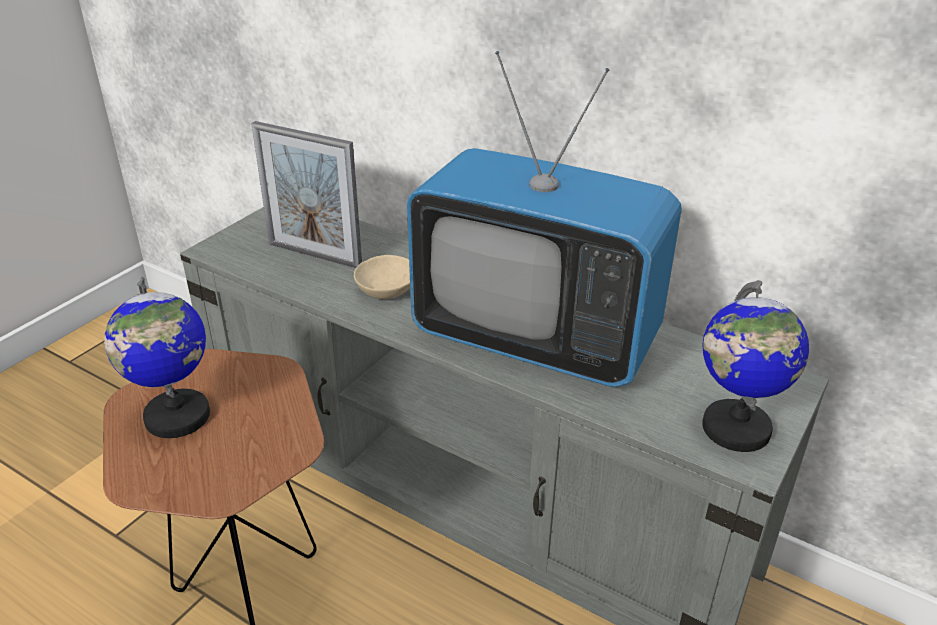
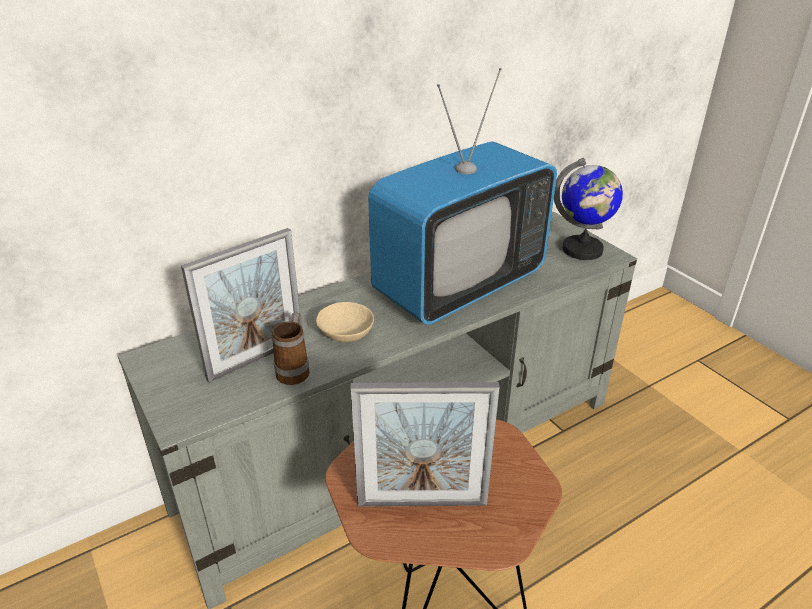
camera: 65 degrees left, 0 degrees up
(176, 417) = (422, 503): globe -> picture frame
(309, 279) = (295, 370): none -> mug

